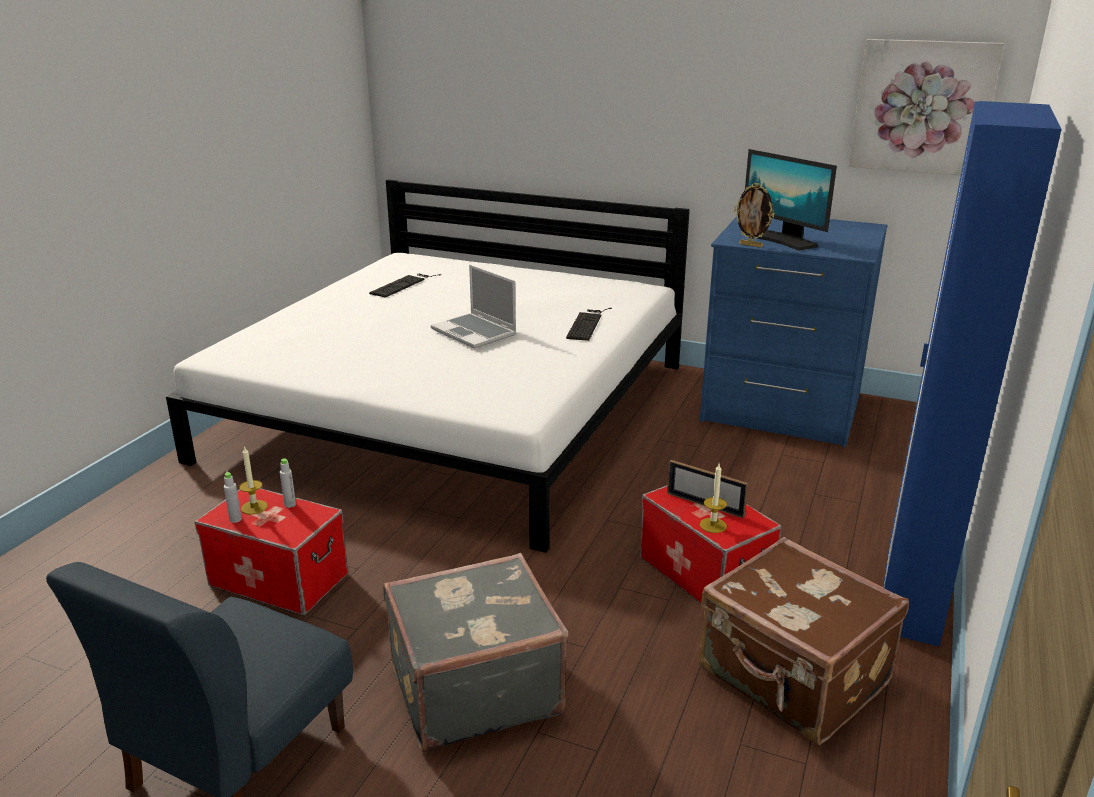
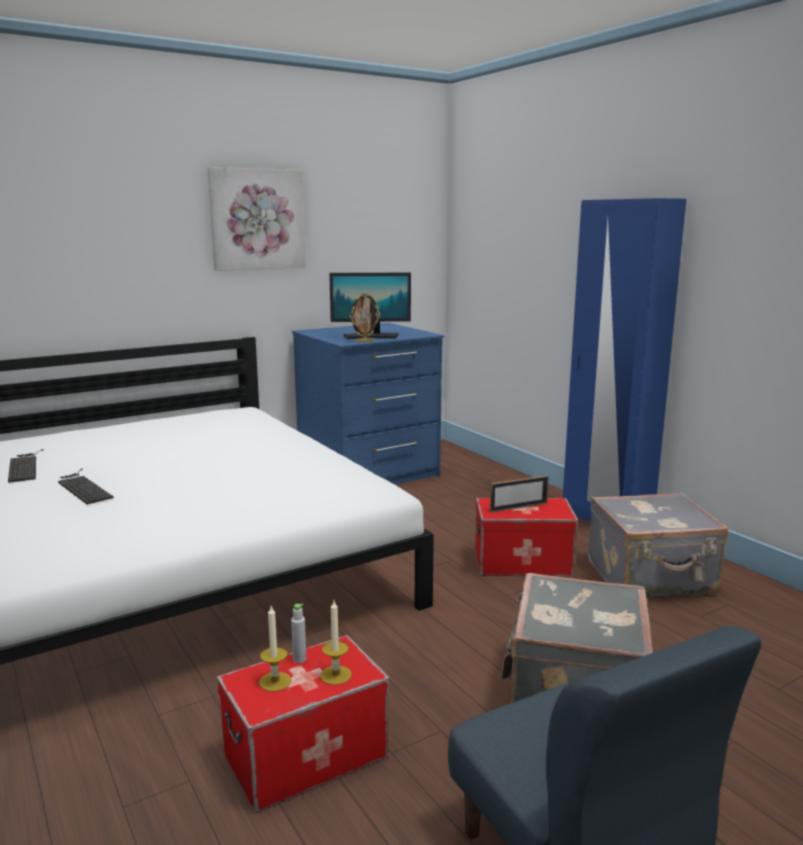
camera: 55 degrees left, 10 degrees down
(235, 519) = (284, 699): grey bottle -> none
(475, 332) = (201, 469): laptop -> none
(587, 324) = (266, 438): keyboard -> keyboard (83, 487)
(713, 525) = (545, 513): candle -> candle (336, 675)
(792, 679) = (651, 578): brown suitcase -> grey suitcase
(922, 107) = (395, 239): picture -> picture (257, 219)

